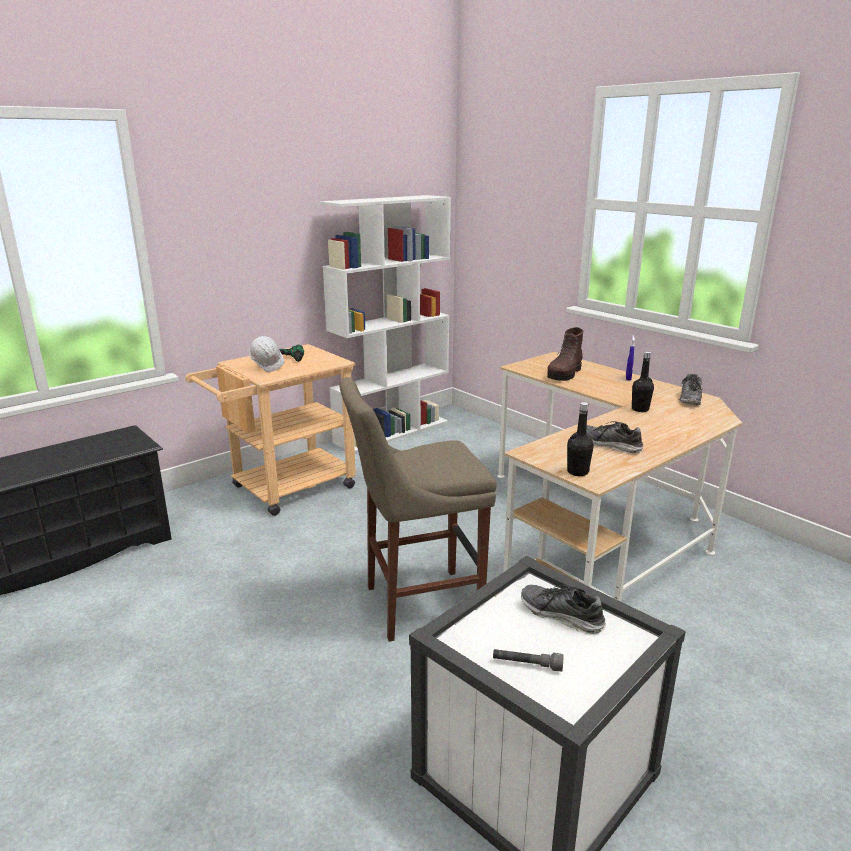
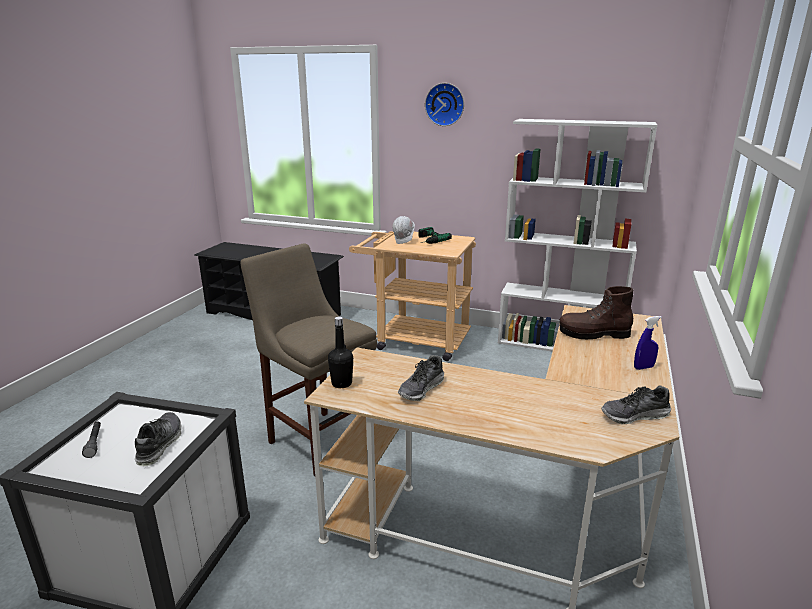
camera: 60 degrees right, 0 degrees up
(233, 190) = (445, 104): none -> wall clock
(610, 445) = (421, 389): shoe -> shoe turned 150 degrees counterclockwise
(640, 409) = (547, 389): black bottle -> none

